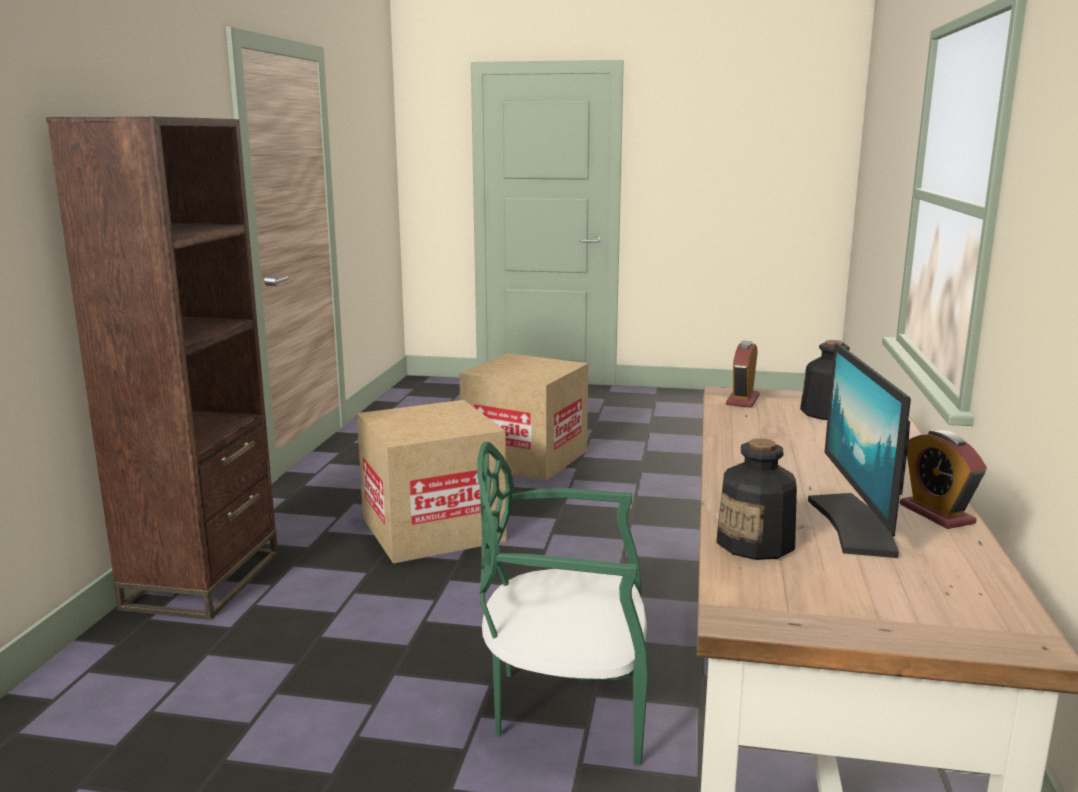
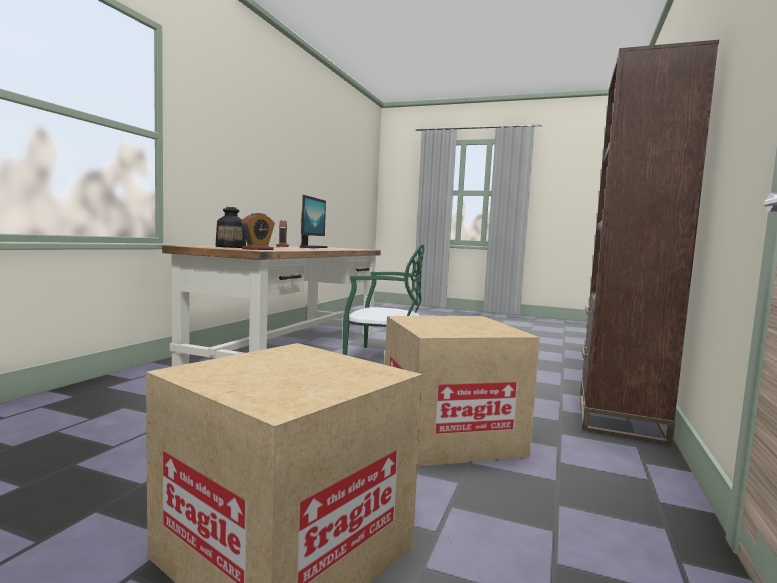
camera: 170 degrees left, 10 degrees down
(756, 543) = (347, 249): bottle -> none

